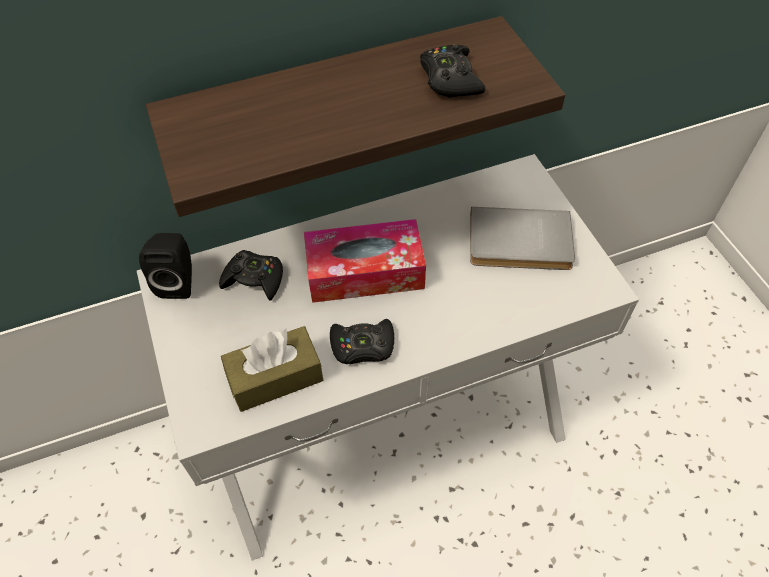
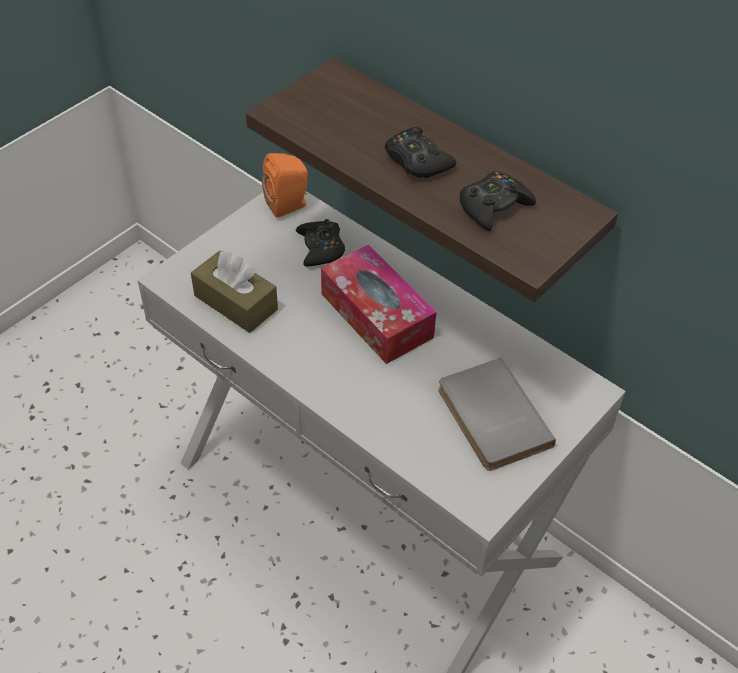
camera: 60 degrees right, 5 degrees down
(178, 281) = (289, 205): black speaker -> orange speaker
(362, 346) = (298, 345): black game controller -> black game controller (417, 161)

